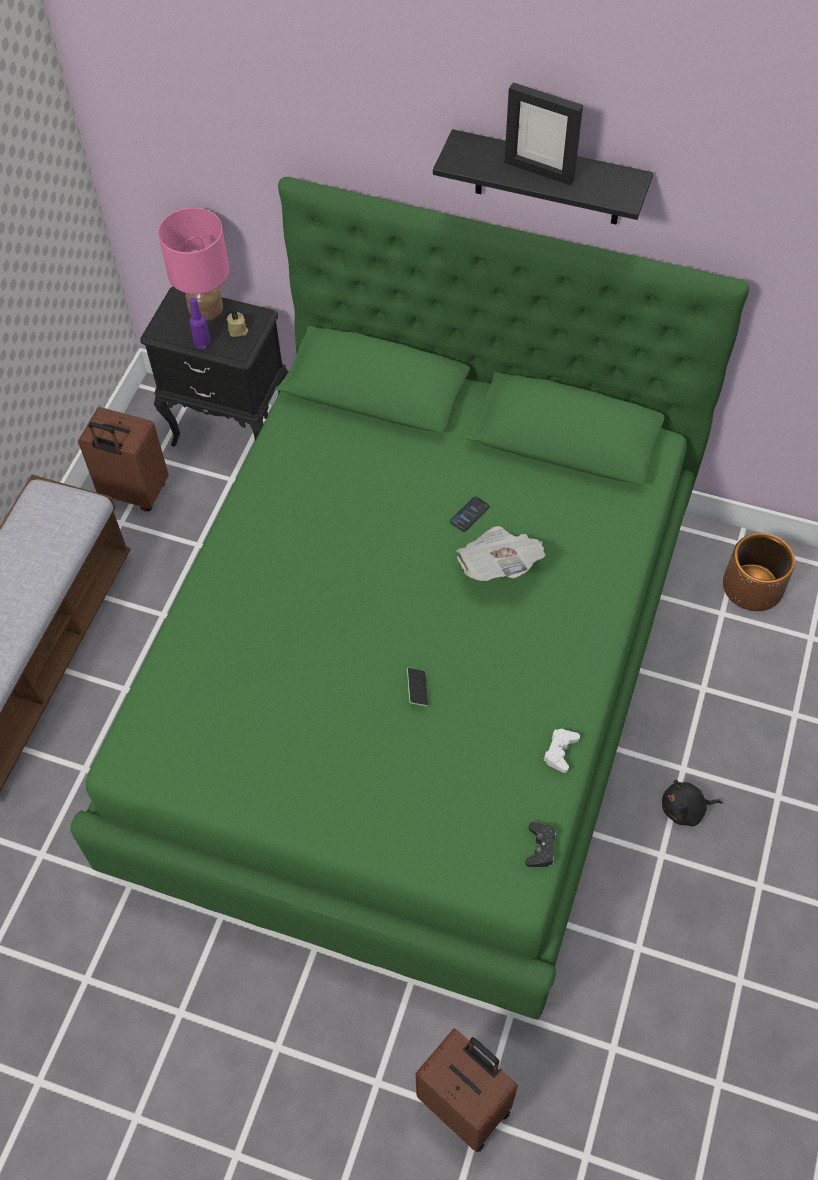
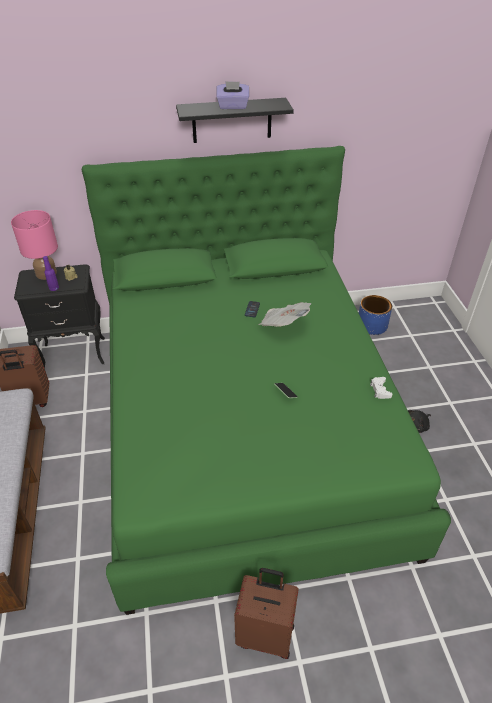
camera: 30 degrees left, 15 degrees down
(466, 1104) = (426, 631): brown suitcase -> brown suitcase (266, 634)
(539, 170) = (233, 106): picture frame -> purple tissue box
(540, 847) = (408, 437): black game controller -> none
(753, 587) = (372, 325): brown planter -> blue planter

